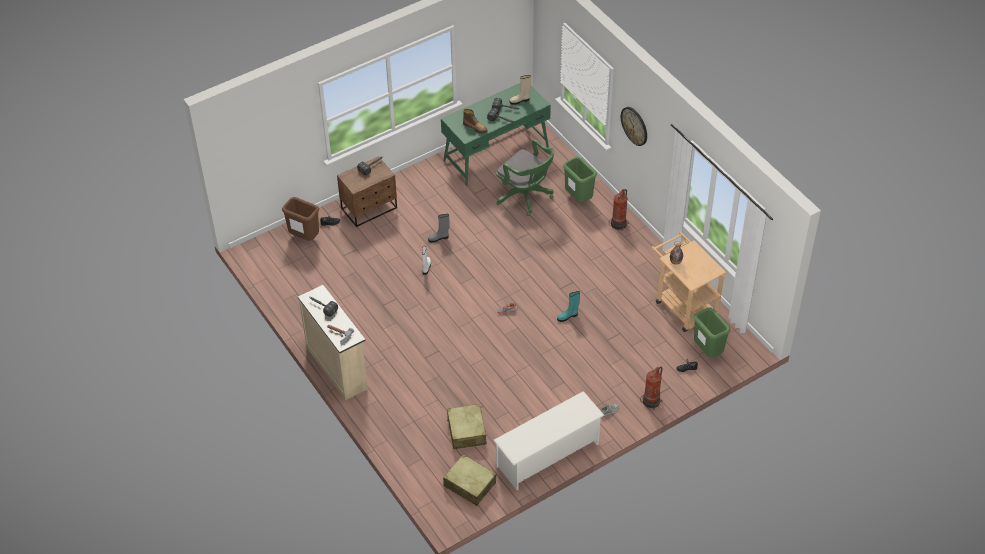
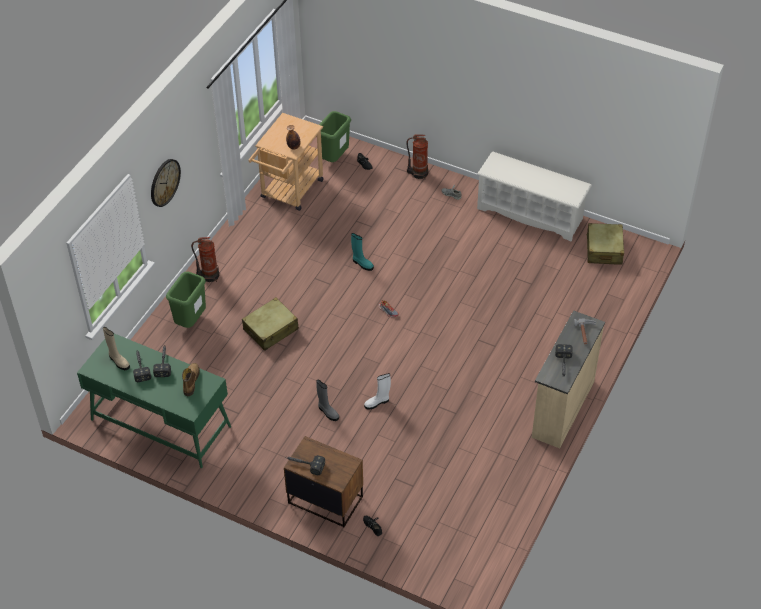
camera: 120 degrees left, 0 degrees up
(304, 238) = (413, 539): brown trash can -> none
(466, 431) = (552, 276): beige suitcase -> beige suitcase (271, 329)
(526, 196) = (215, 366): green office chair -> none

